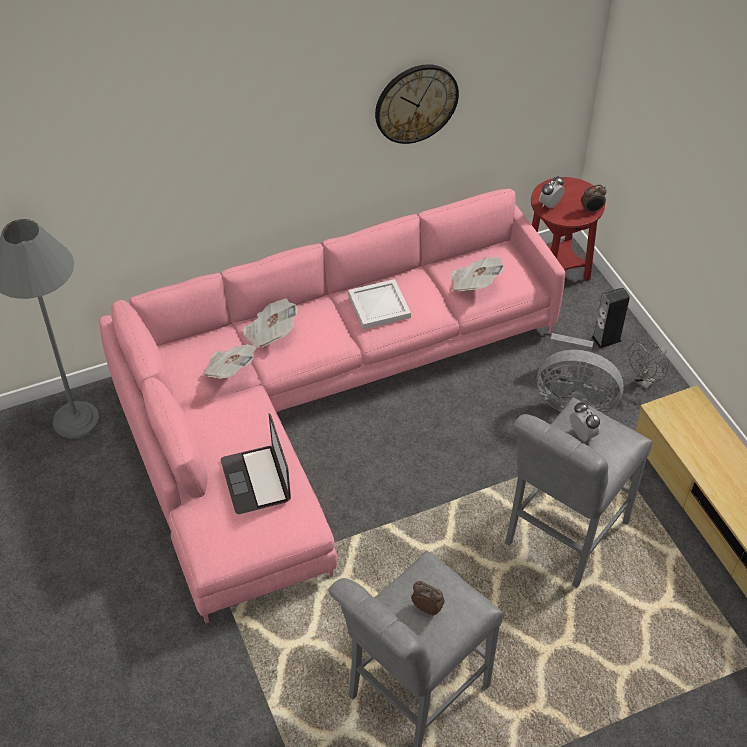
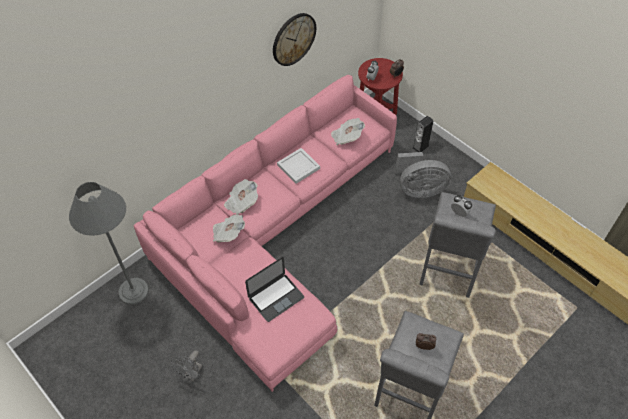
camera: 20 degrees left, 5 degrees up
(256, 480) = (276, 297): laptop -> laptop turned 90 degrees counterclockwise
(645, 382) = (452, 166): grey fan -> grey fan (191, 374)

